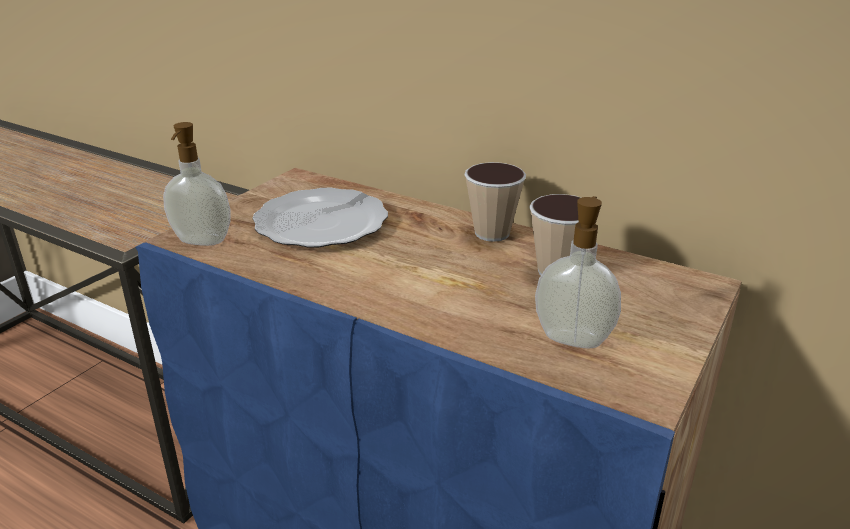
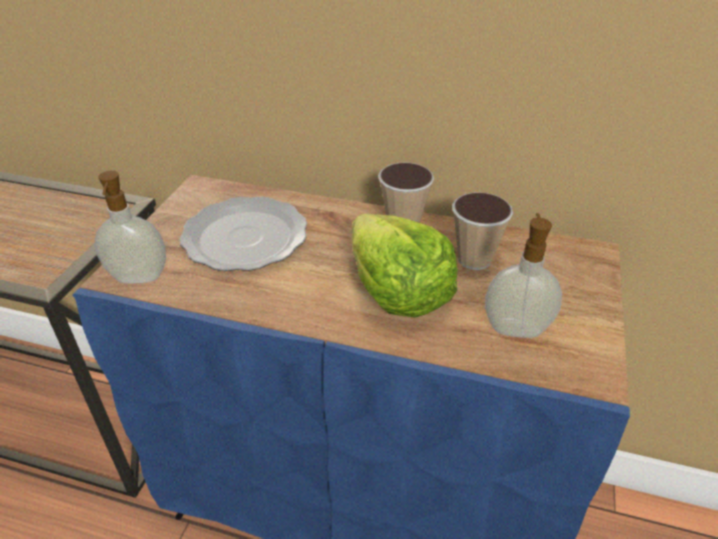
camera: 15 degrees left, 10 degrees up
(455, 288) = (397, 292): none -> lettuce

